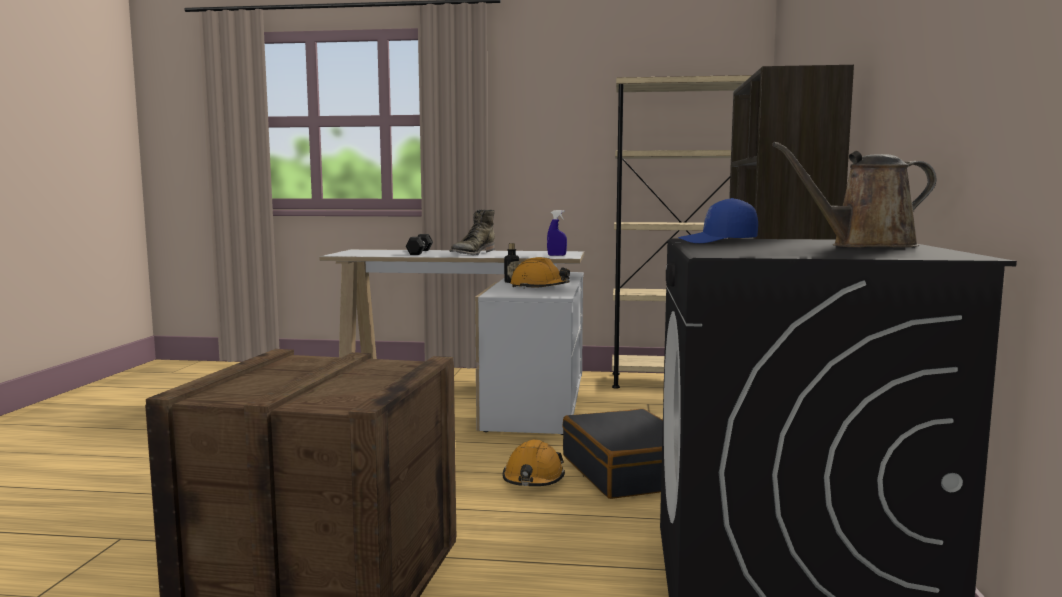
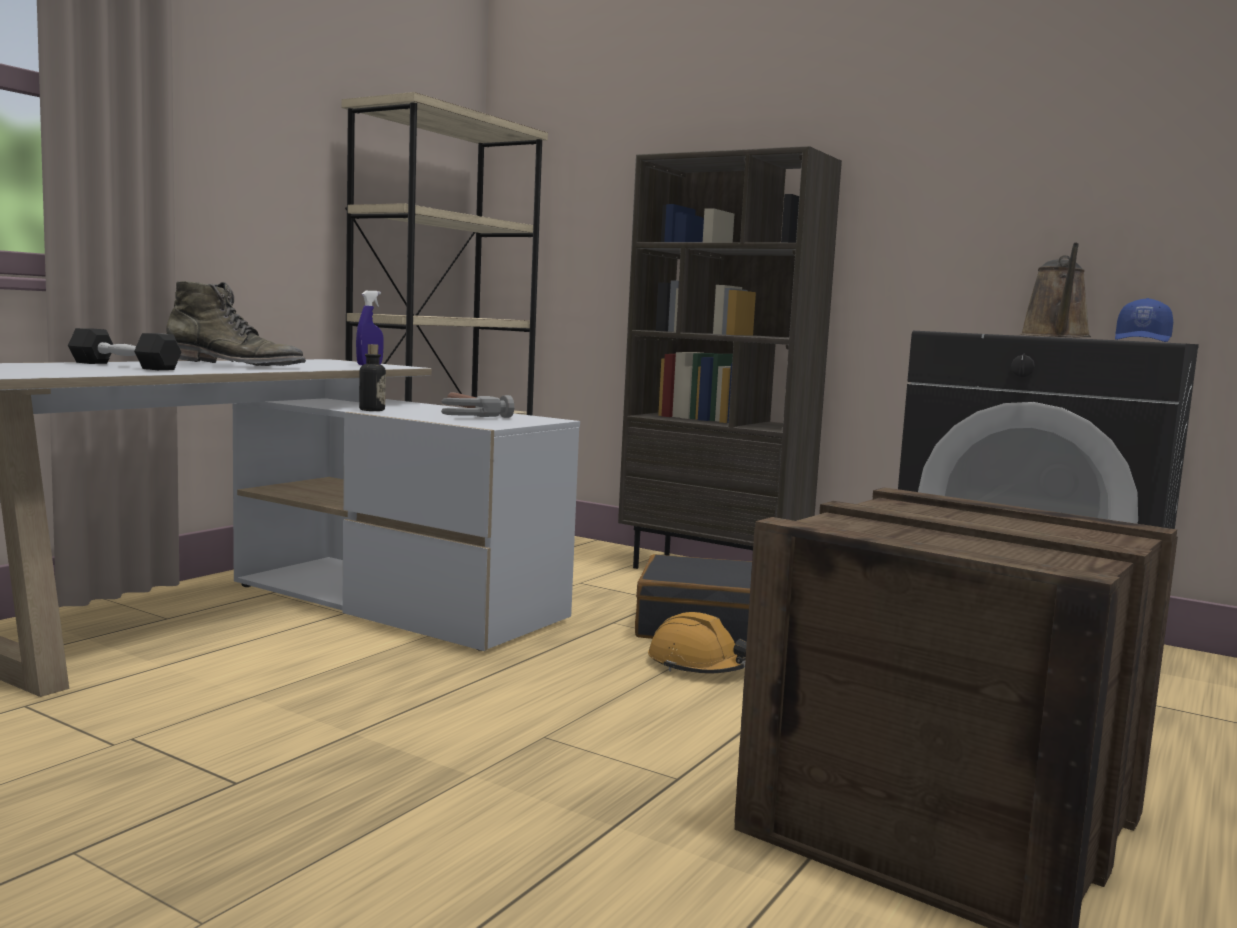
camera: 65 degrees left, 0 degrees up
(472, 253) = (234, 365): green boot -> green boot turned 45 degrees counterclockwise
(539, 288) = (461, 414): orange hard hat -> hammer
(718, 242) = (989, 333): blue cap -> blue cap (1143, 340)

